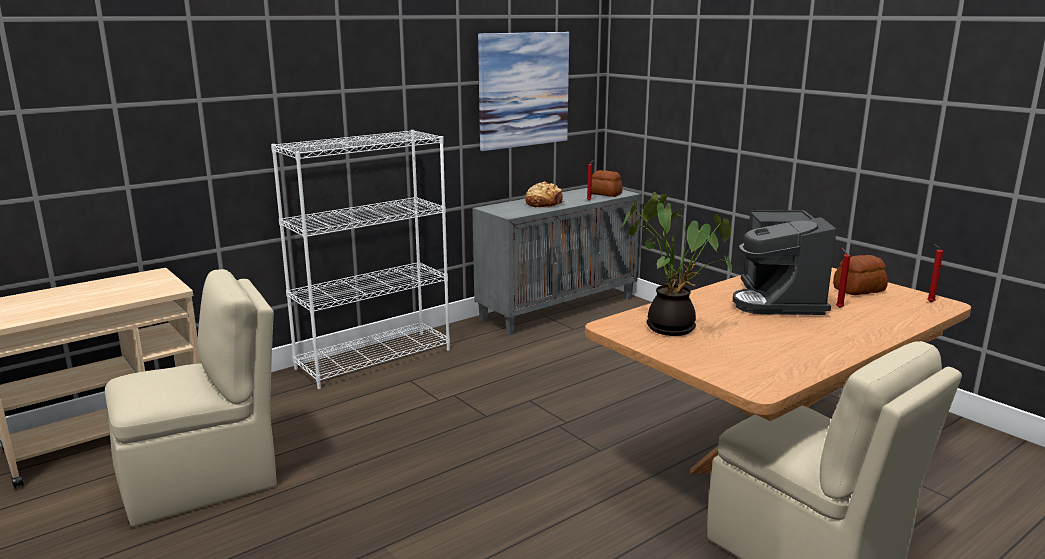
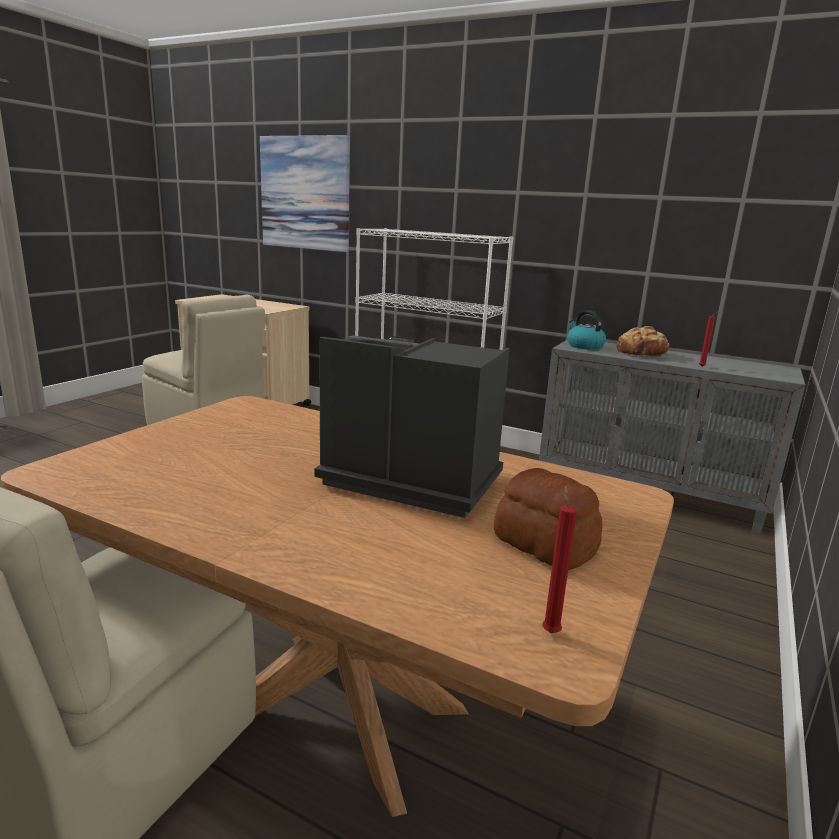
camera: 65 degrees right, 0 degrees up
(509, 210) = (584, 346): none -> kettle
(523, 90) = (678, 211): picture -> picture (305, 193)
(605, 194) = (752, 371): bread -> none
(673, 327) = (256, 426): potted plant -> none
(778, 301) = (408, 479): coffee machine -> coffee machine turned 45 degrees clockwise
(838, 307) = (415, 524): red candle -> none

